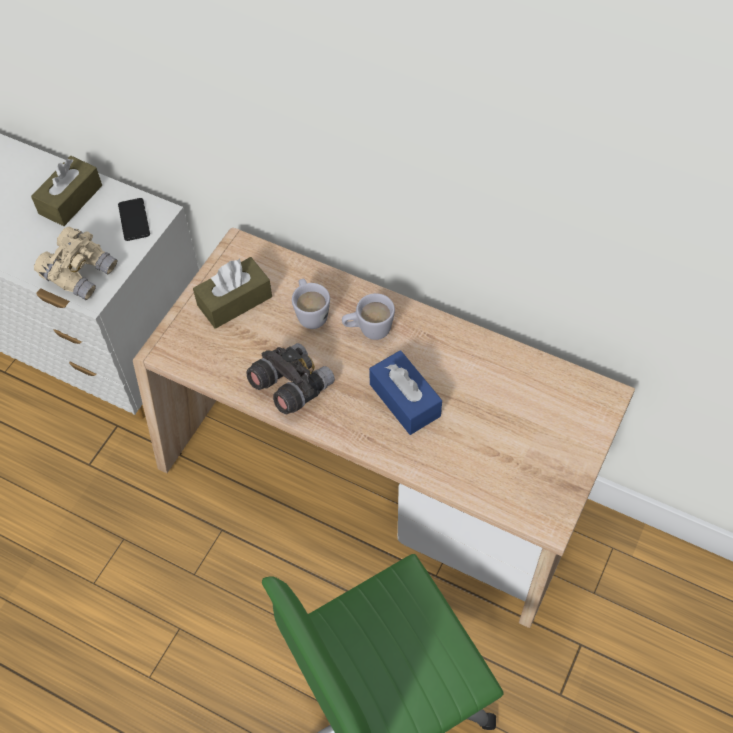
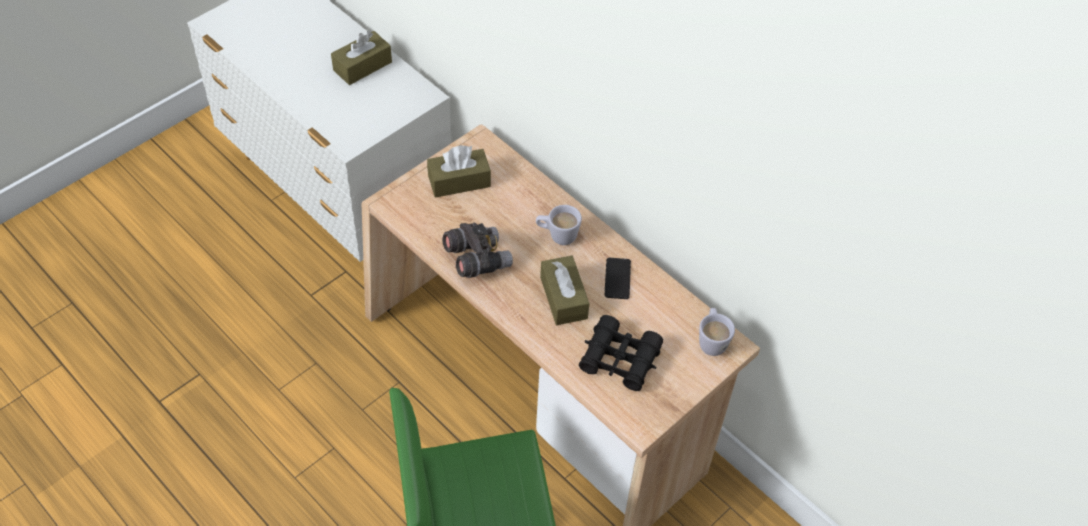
camera: 15 degrees right, 5 degrees down
(80, 273) = (347, 124): beige binoculars -> none
(134, 220) = (406, 96): phone -> phone (617, 279)
(310, 313) = (516, 208): white mug -> white mug (711, 340)
(405, 400) = (563, 298): blue tissue box -> brown tissue box
(495, 451) = (619, 359): none -> black binoculars

